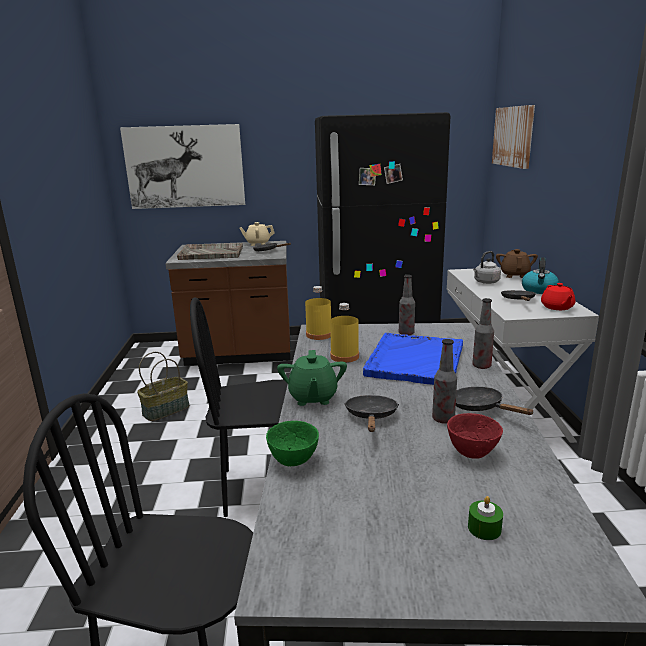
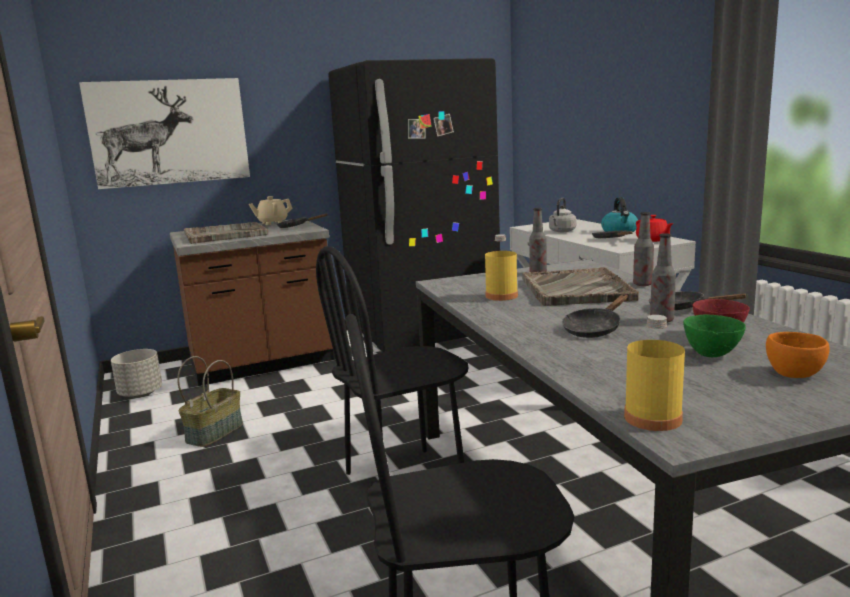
camera: 20 degrees left, 5 degrees down
(144, 365) = (140, 394): none -> grey planter
(294, 461) = (568, 367): green bowl -> green bowl (711, 354)
(313, 397) = (516, 326): green teapot -> none
(319, 335) = (448, 285): yellow bottle -> yellow bottle (652, 418)
(371, 417) = (594, 329): black frying pan -> black frying pan turned 120 degrees counterclockwise
(414, 361) = (576, 289): blue tray -> grey tray
(484, 528) = (795, 373): green candle -> orange bowl
(513, 136) = (546, 87): picture -> none
(514, 275) = (581, 224): brown teapot -> none

